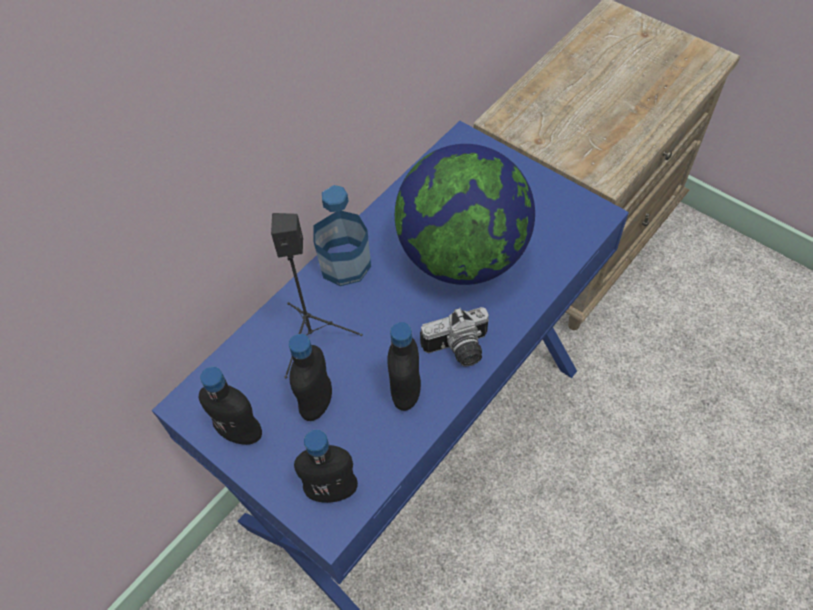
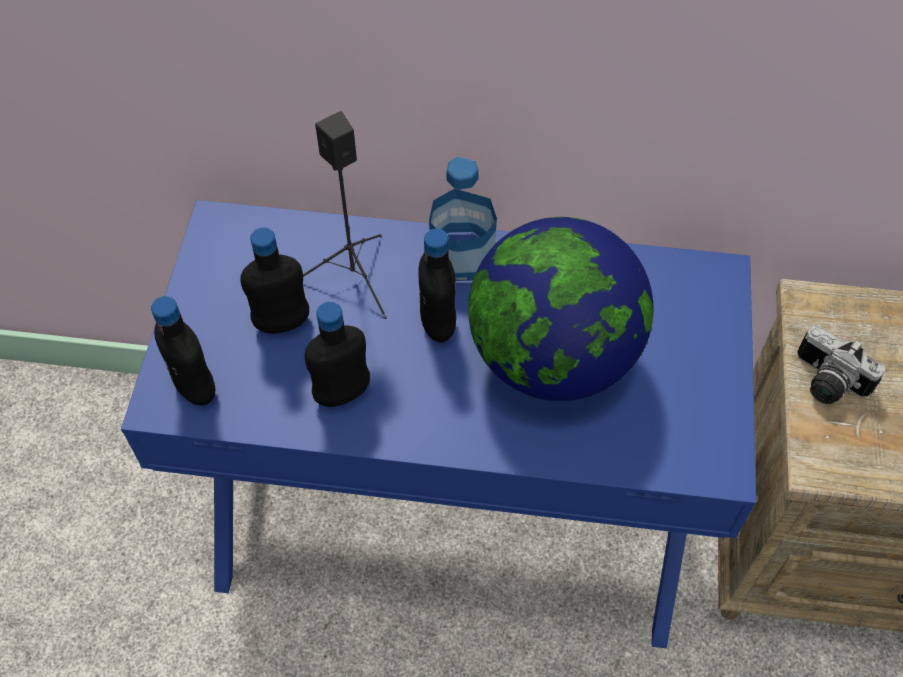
camera: 55 degrees right, 0 degrees up
(240, 432) = (213, 280): black bottle -> black bottle (438, 324)
(458, 350) = (425, 416): camera -> camera (825, 383)

